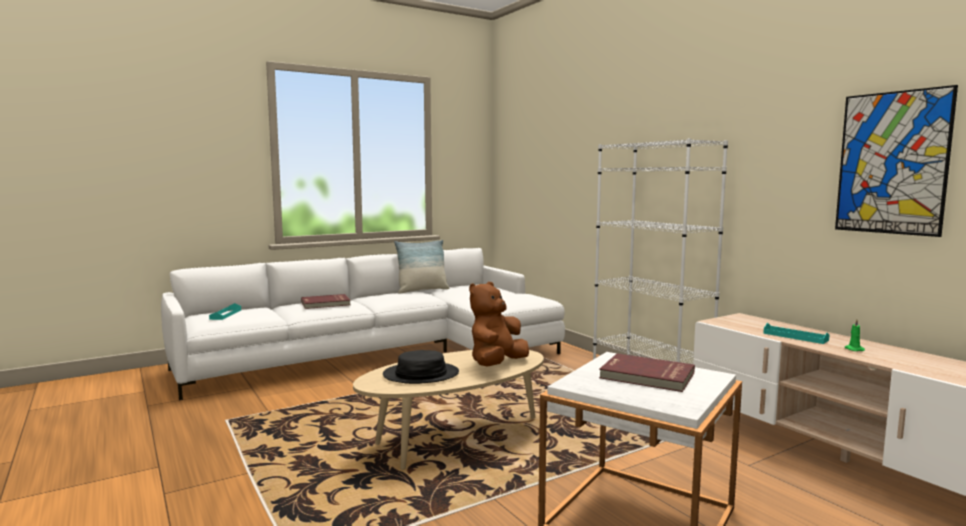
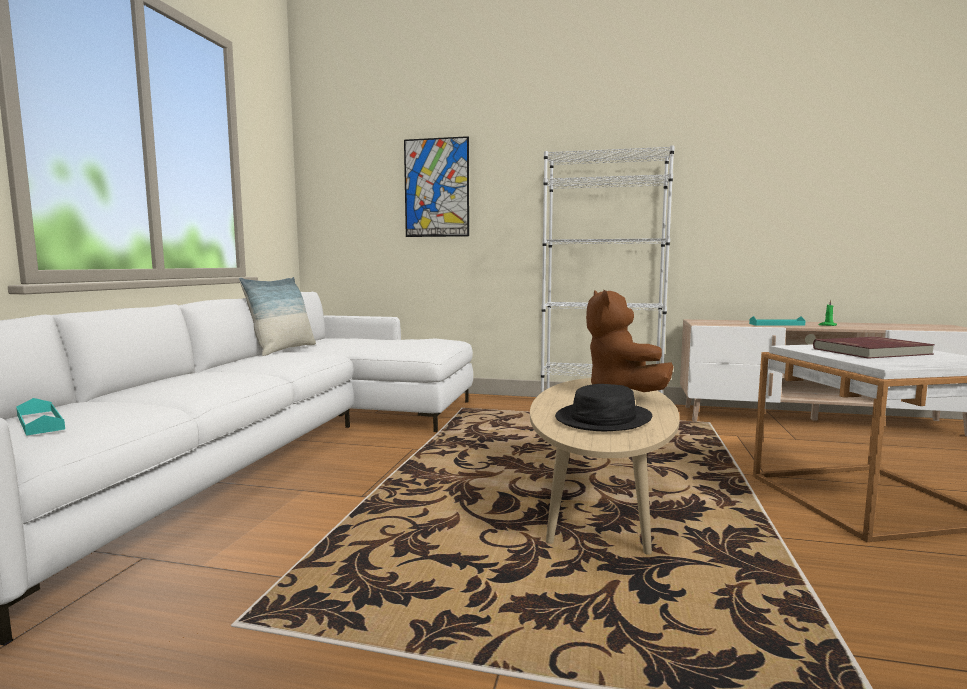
camera: 45 degrees left, 0 degrees up
(325, 303) = (205, 377): red book -> none
(892, 163) = (820, 177): picture -> picture (436, 188)

